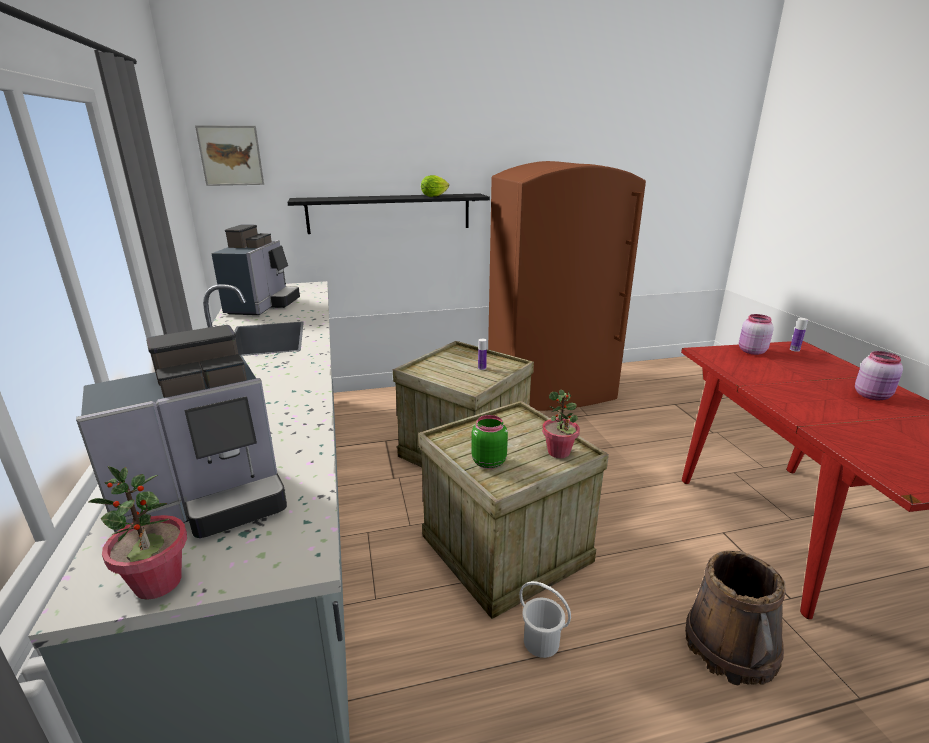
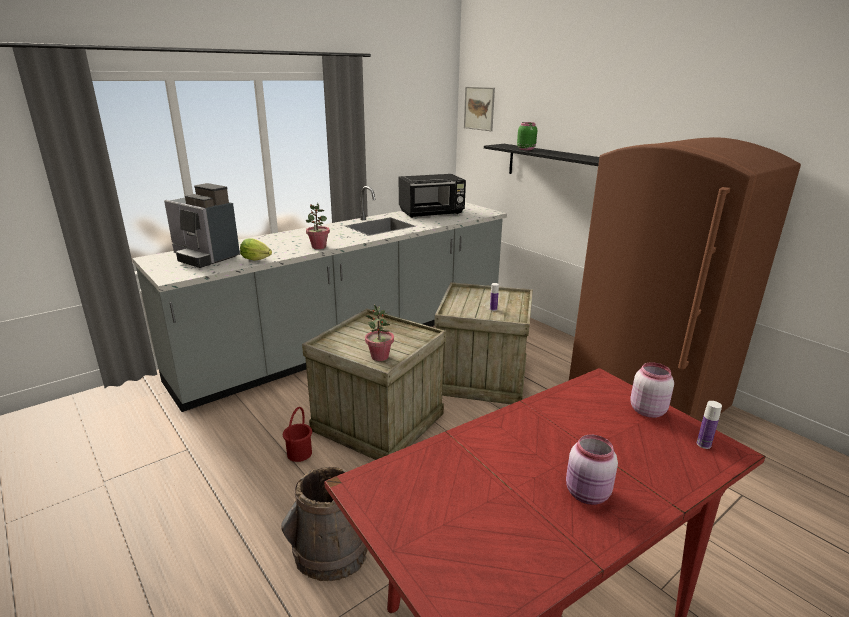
camera: 65 degrees right, 0 degrees up
(158, 583) = (155, 264): potted plant -> potted plant (318, 247)
(262, 305) = (432, 213): coffee machine -> black microwave
(436, 196) = (589, 158): lettuce -> lettuce (258, 260)
(488, 462) = (349, 336): green jar -> green jar (526, 149)
(541, 642) = (299, 453): white bucket -> red bucket

